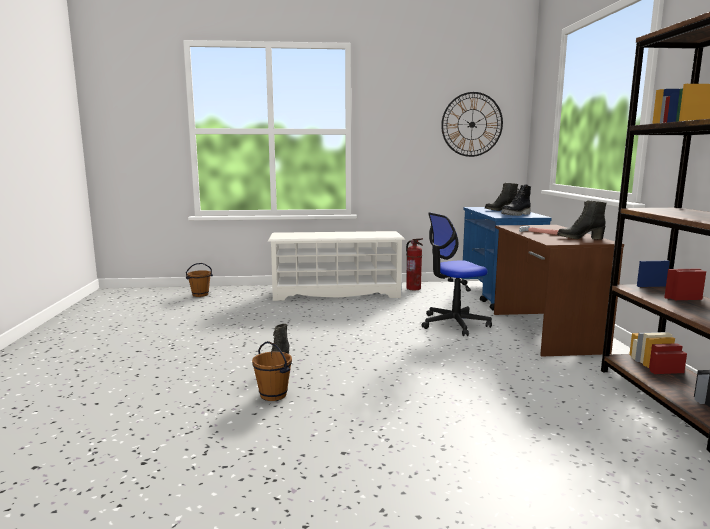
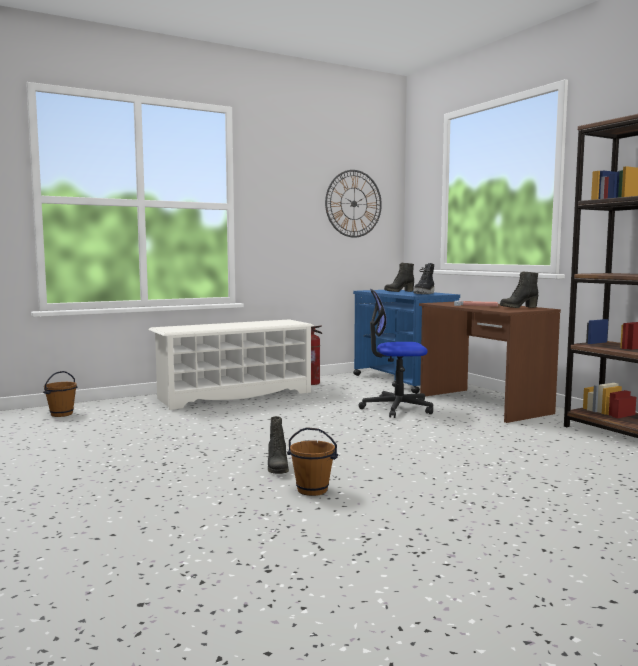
camera: 25 degrees left, 5 degrees down
(454, 324) = (396, 408): office chair -> office chair turned 45 degrees clockwise

